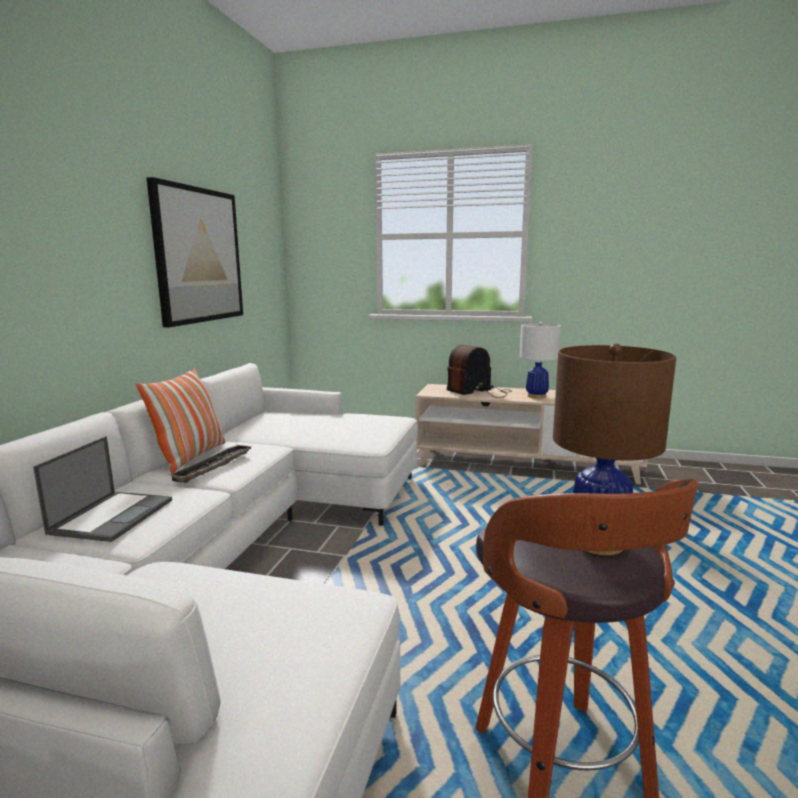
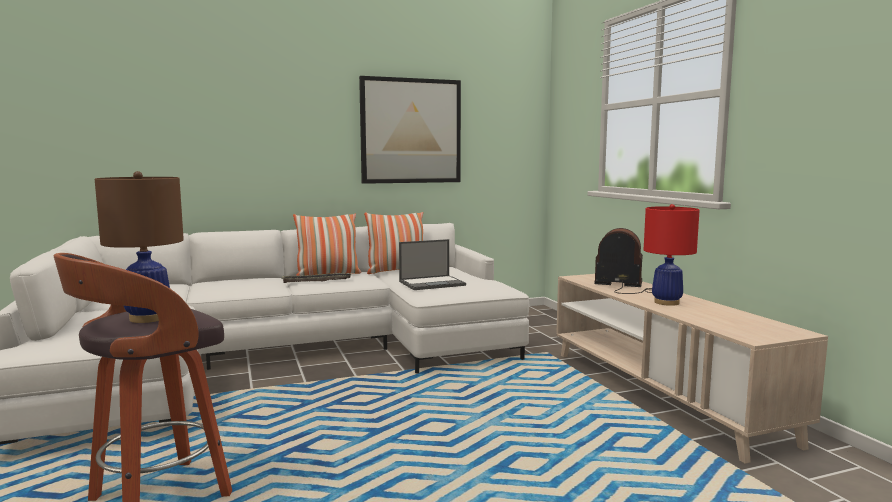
camera: 55 degrees right, 5 degrees down
(113, 516) = (226, 285): laptop -> laptop (432, 283)
(242, 430) = (396, 271): none -> pillow
(536, 396) = (666, 302): white table lamp -> red table lamp

